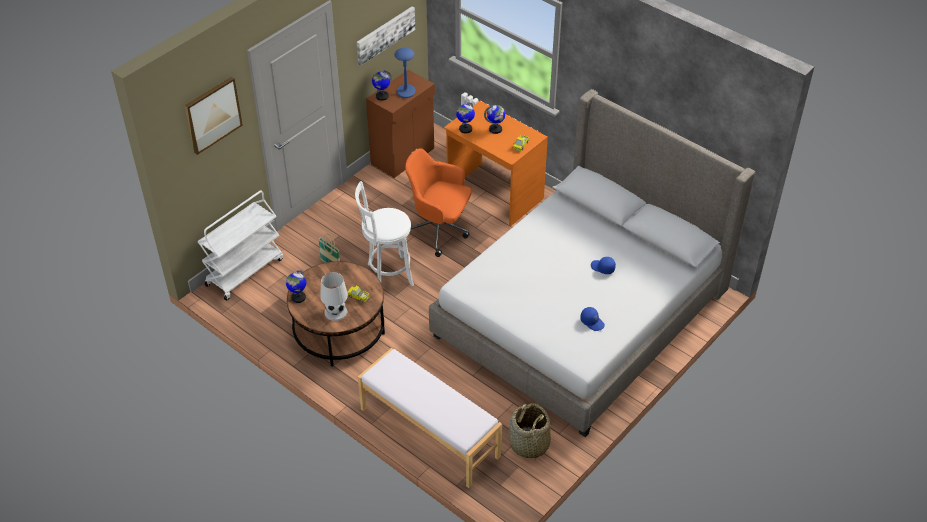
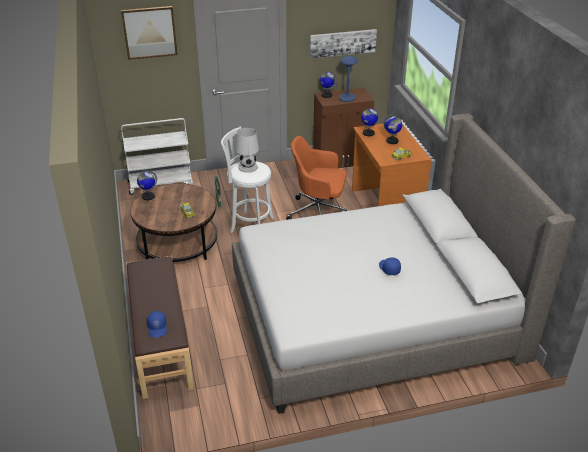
camera: 35 degrees right, 10 degrees down
(336, 312) = (161, 216): white table lamp -> white table lamp (248, 167)
(429, 433) = (160, 341): white bench -> brown bench
(439, 230) = (318, 212): orange office chair -> orange office chair turned 45 degrees counterclockwise
(529, 444) = (226, 393): basket -> none
(592, 322) = (335, 304): blue cap -> blue cap (157, 328)

